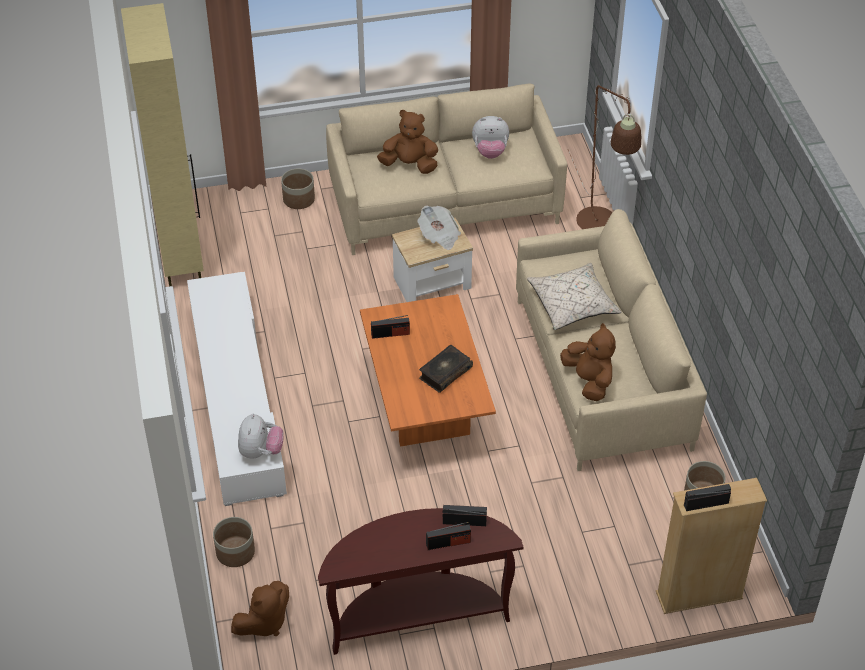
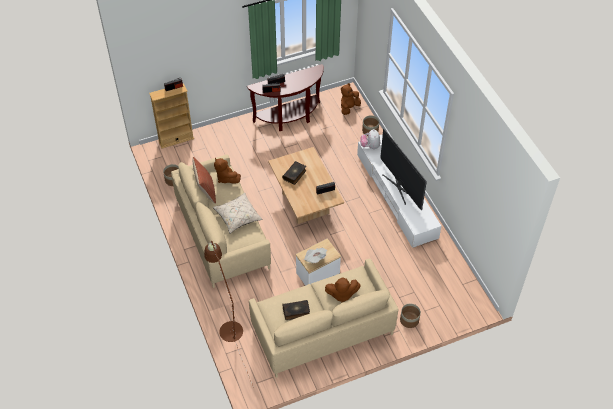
camera: 170 degrees right, 5 degrees up
(181, 258) = (458, 269): beige cabinet -> none
(233, 359) = (399, 186): none -> television
(426, 408) = (305, 203): orange coffee table -> beige coffee table
(490, 152) = (296, 312): plush toy -> book
(633, 360) = (205, 191): none -> pillow

